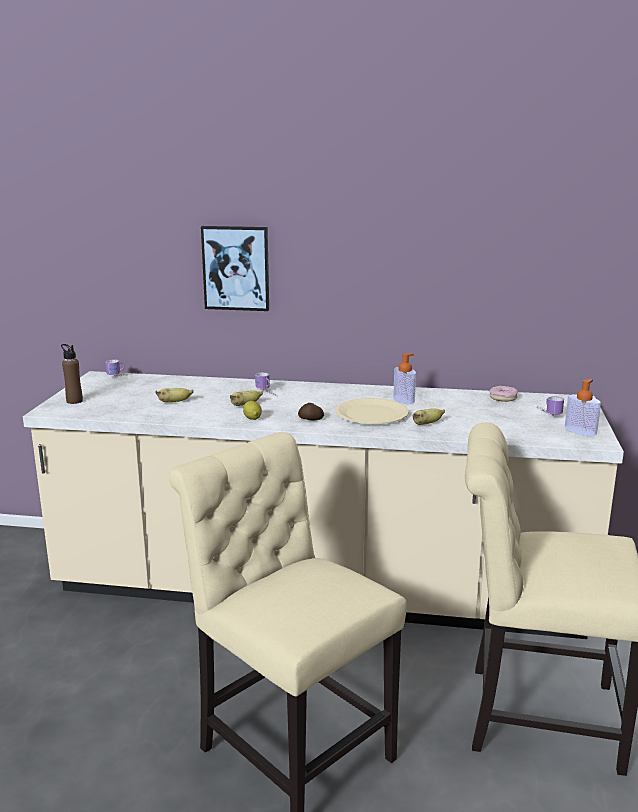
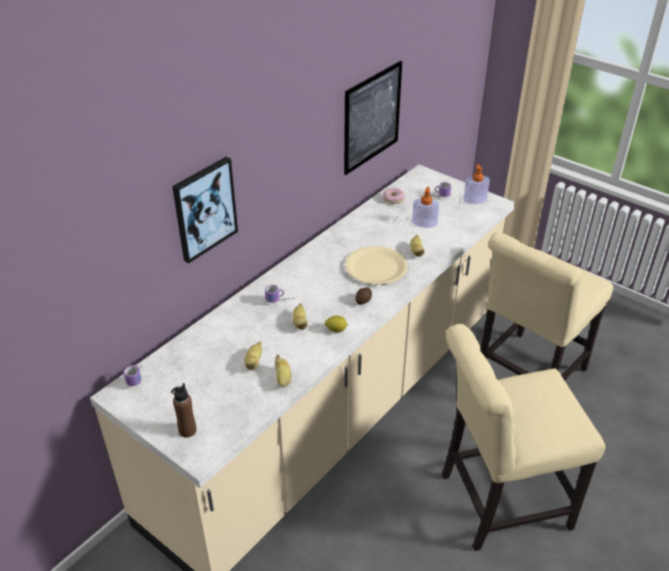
camera: 60 degrees left, 20 degrees up
(163, 415) = (283, 379): none -> banana
(404, 399) = (358, 240): soap dispenser -> soap dispenser (424, 223)
(501, 286) = (372, 117): none -> picture

